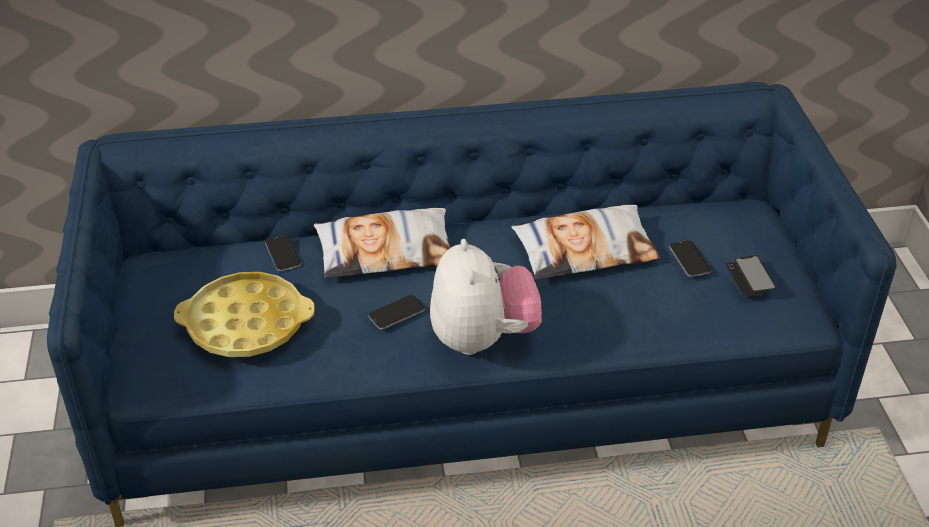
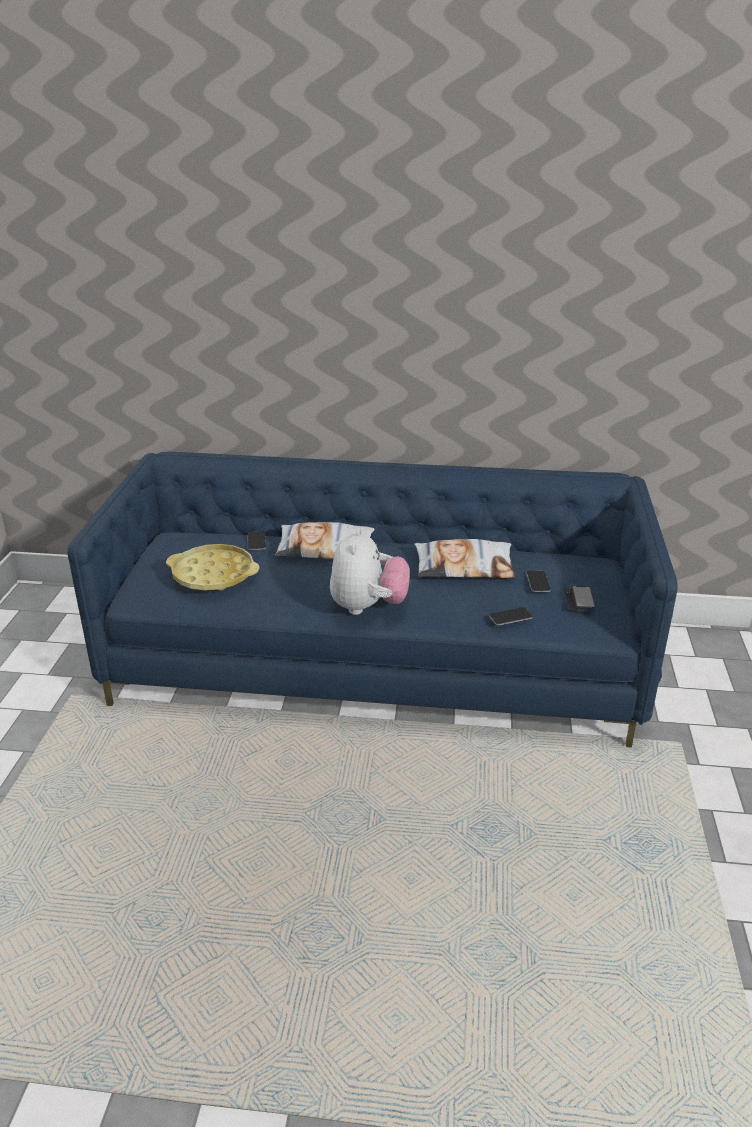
camera: 15 degrees right, 10 degrees down
(396, 313) = (315, 583): phone -> phone (510, 617)

